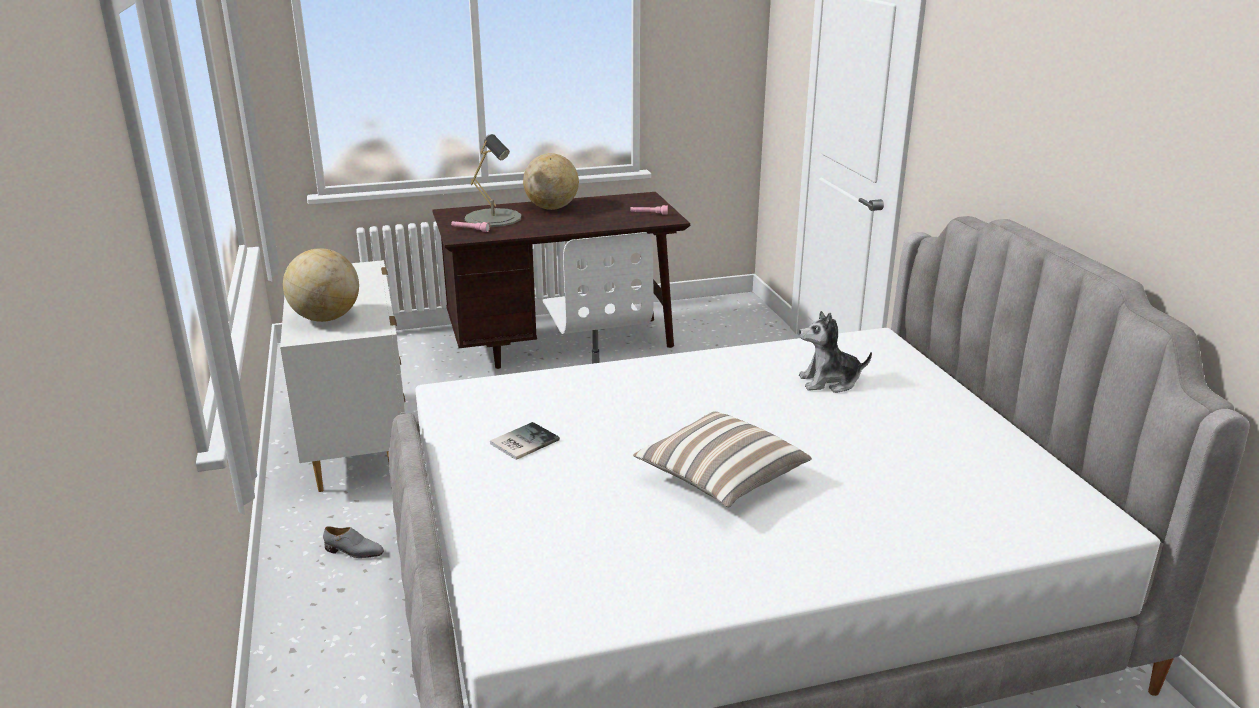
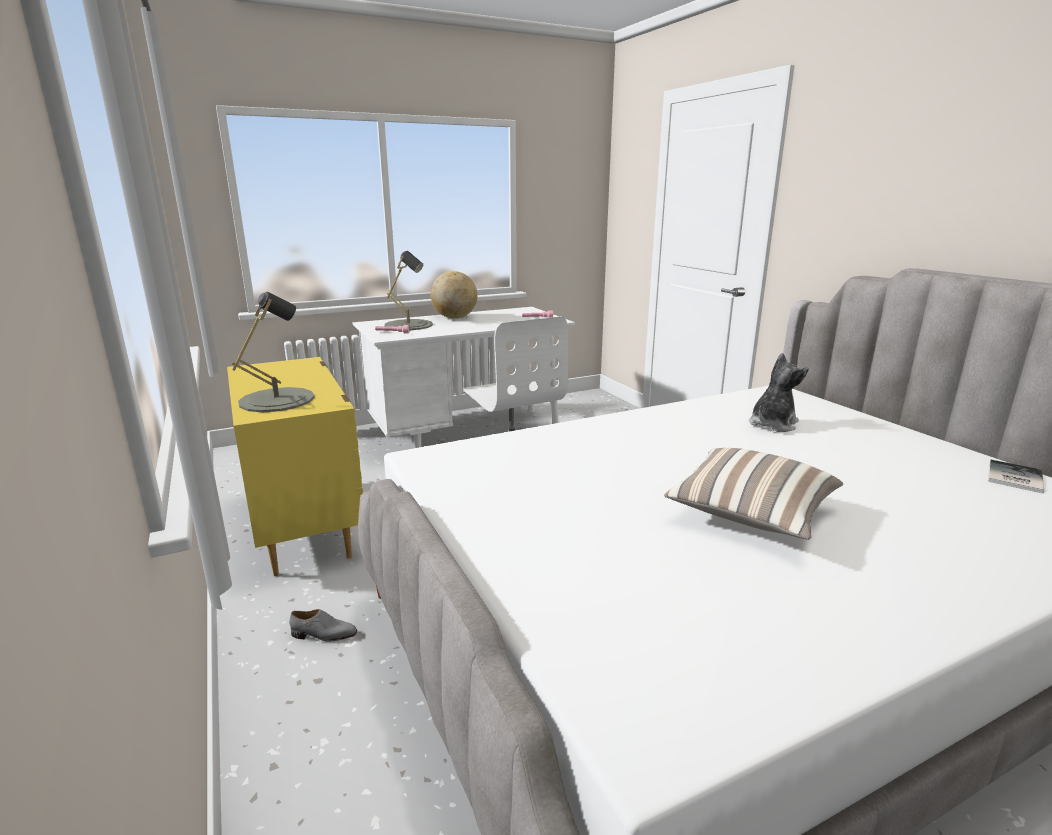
camera: 10 degrees left, 5 degrees down
(326, 318) = (277, 400): globe -> grey table lamp
(357, 441) = (304, 524): white dresser -> yellow dresser
(522, 442) = (522, 496): book -> book (1012, 477)
(562, 344) = (467, 432): brown desk -> white desk
(829, 382) = (772, 424): plush toy -> plush toy turned 150 degrees clockwise

